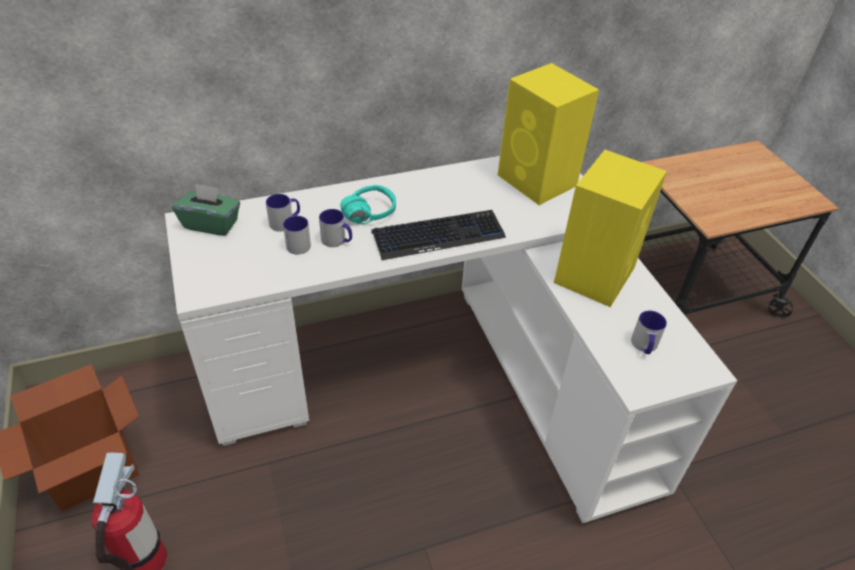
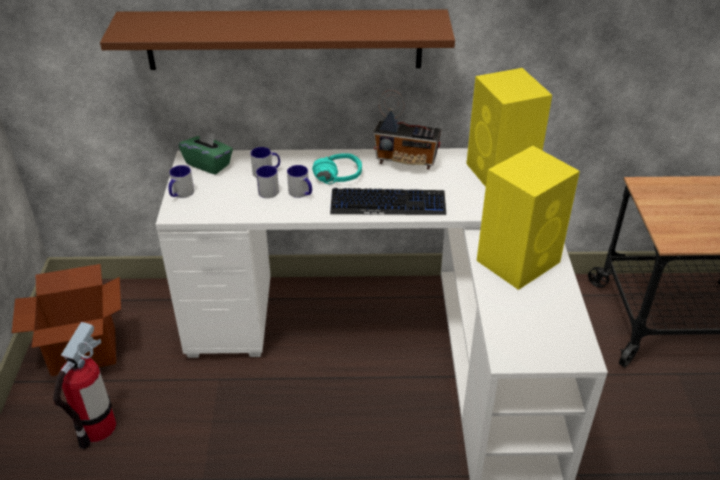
camera: 20 degrees right, 5 degrees down
(285, 62) = (284, 39): none -> brown shelf
(434, 182) = (406, 160): none -> radio
(644, 346) = (533, 326): mug -> mug (181, 194)

